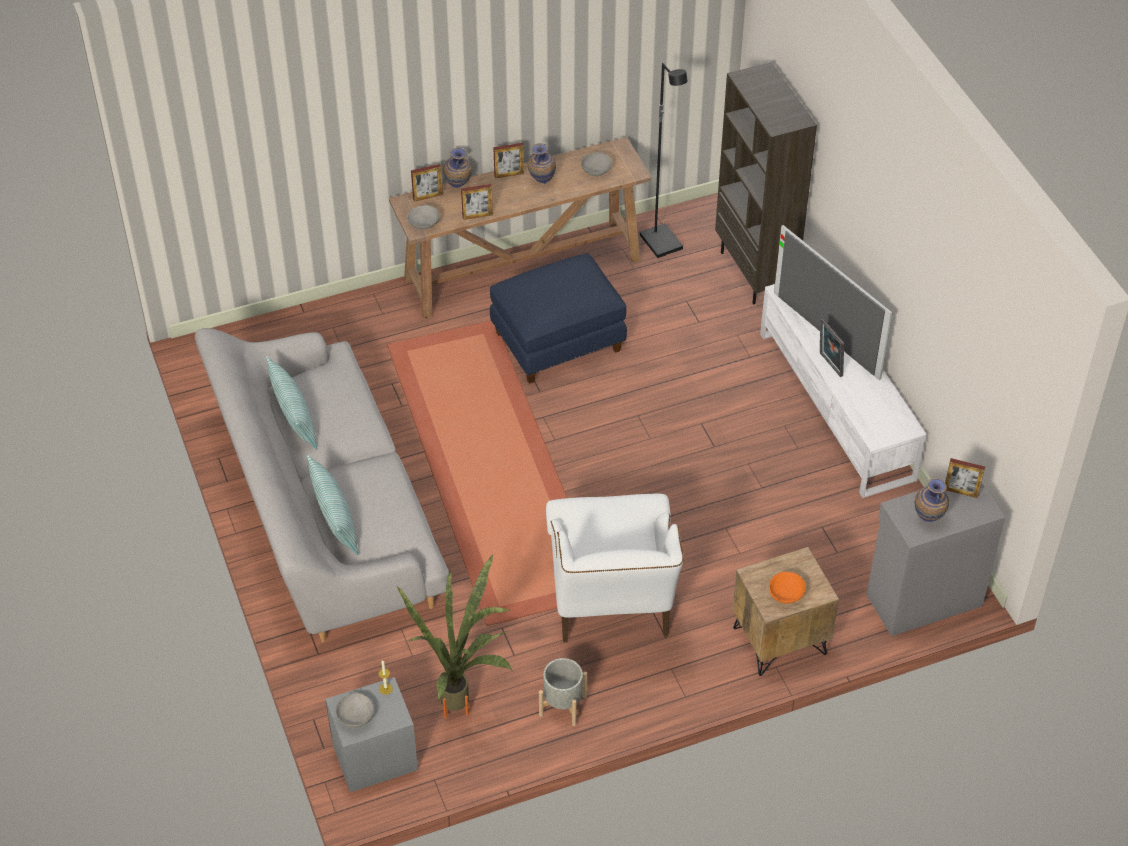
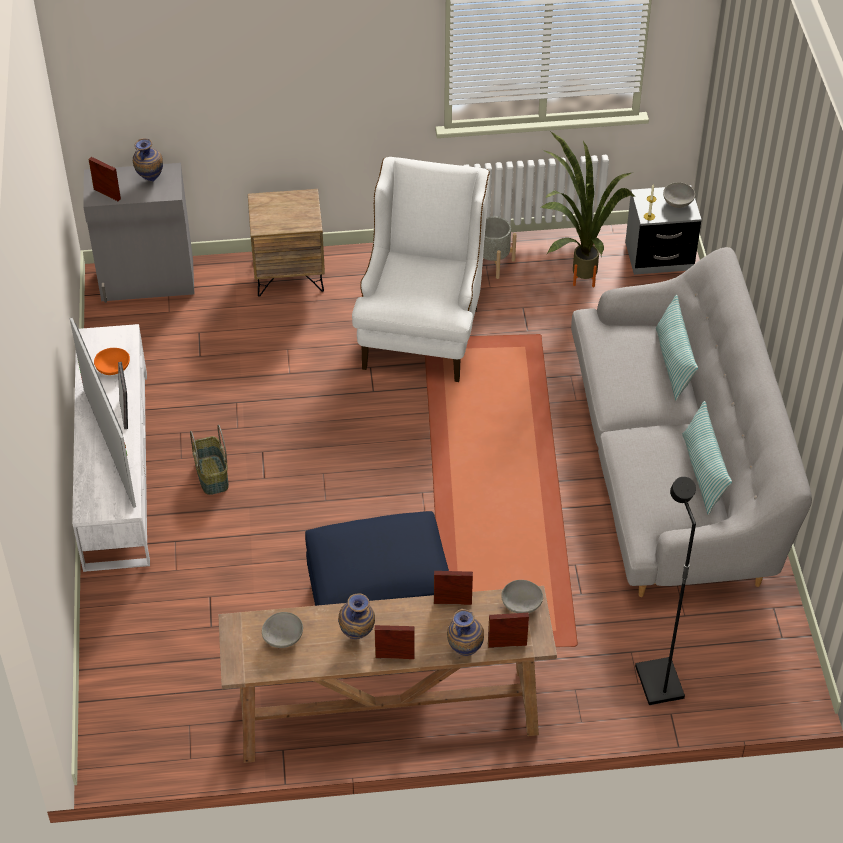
camera: 165 degrees left, 0 degrees up
(662, 242) = (201, 716): black floor lamp -> black floor lamp (657, 682)
(749, 416) = (211, 475): none -> basket
(755, 273) = (112, 646): brown bookcase -> none
(786, 594) = (289, 204): orange bowl -> orange bowl (113, 368)

